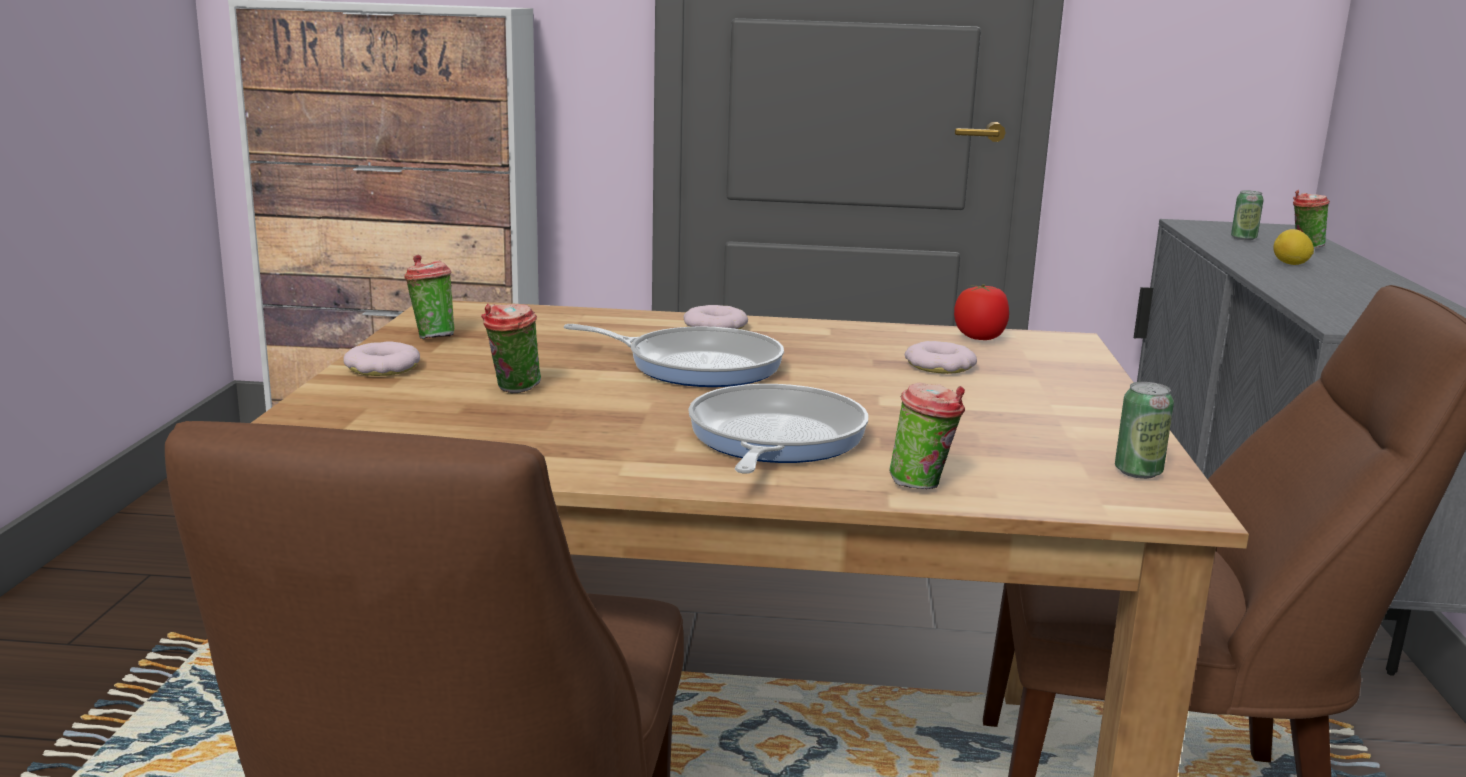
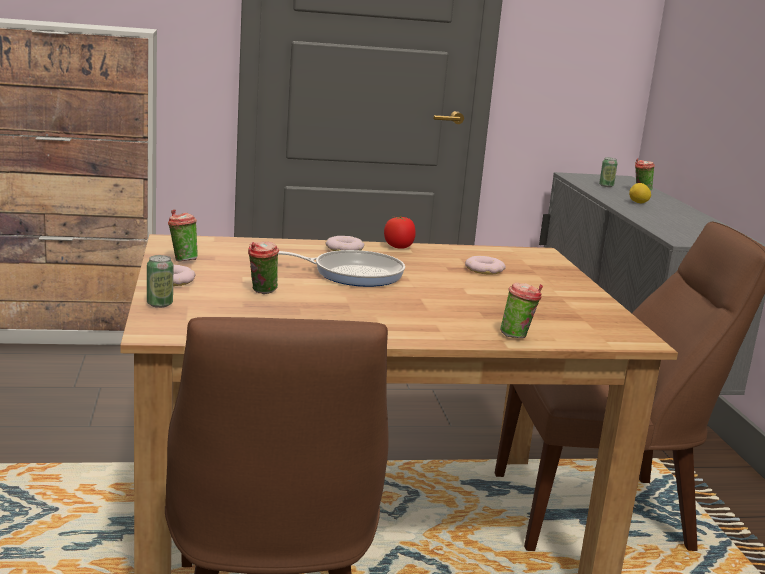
camera: 15 degrees left, 0 degrees up
(773, 439) = (426, 315): frying pan -> none
(980, 338) = (495, 252): tomato -> tomato (399, 247)
(1138, 472) = (614, 324): can -> can (159, 304)

